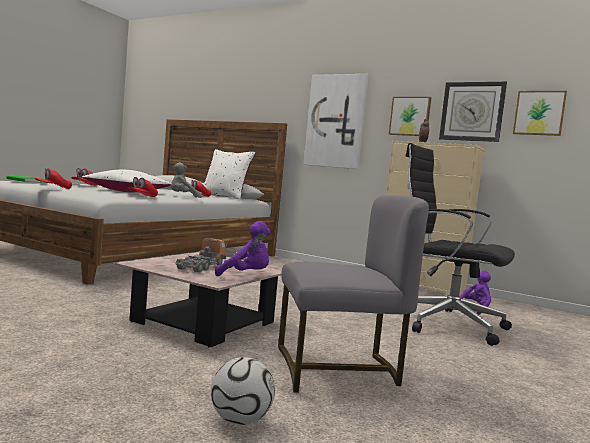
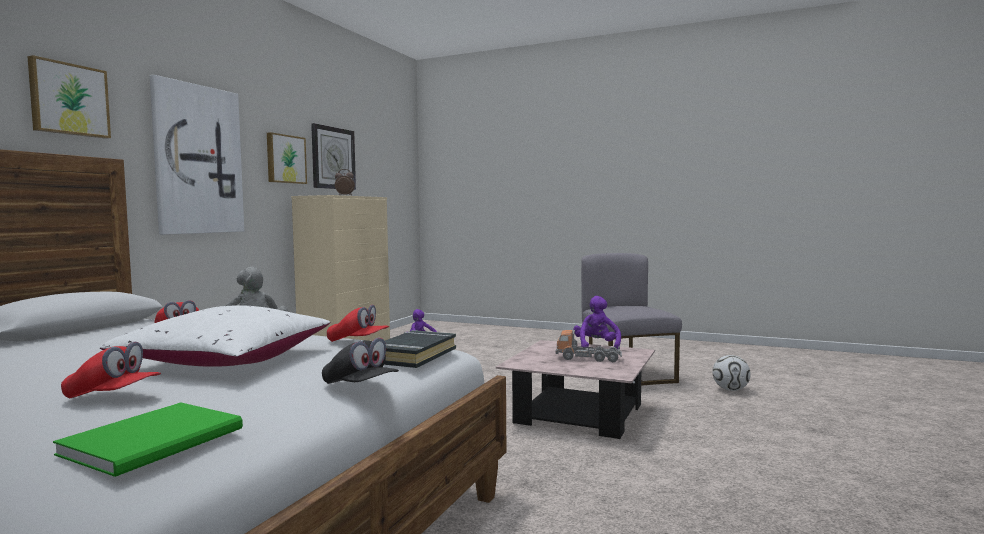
camera: 95 degrees left, 0 degrees up
(53, 188) = (360, 387): red cap -> black cap
(94, 193) = (413, 355): none -> black book
(224, 196) = (118, 327): white pillow -> none
(445, 323) = (479, 352): black office chair -> none
(539, 113) = (371, 163): picture -> picture (68, 99)

